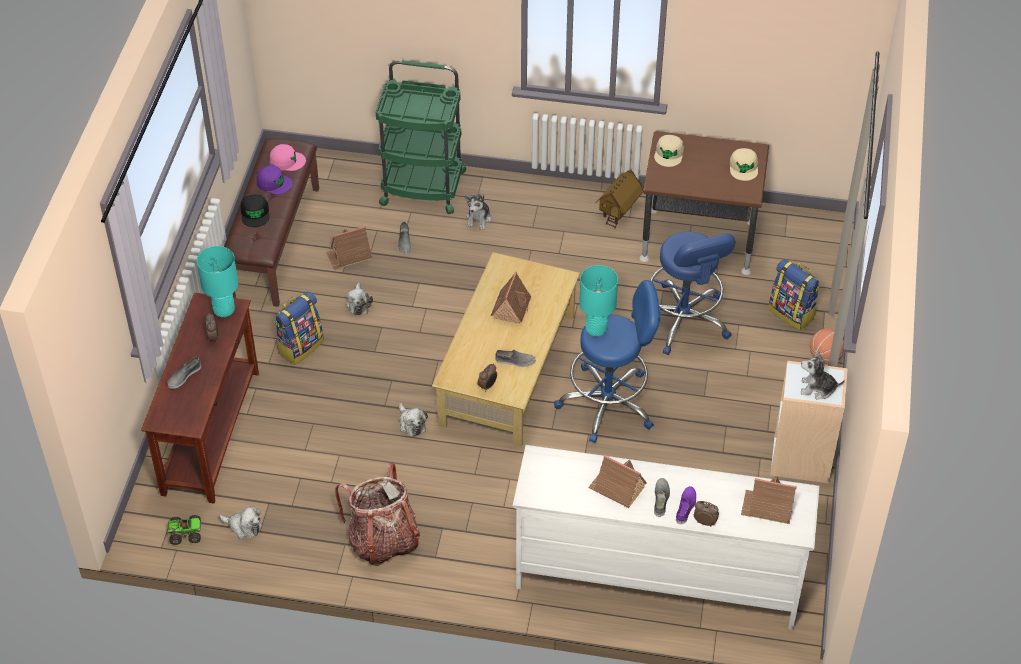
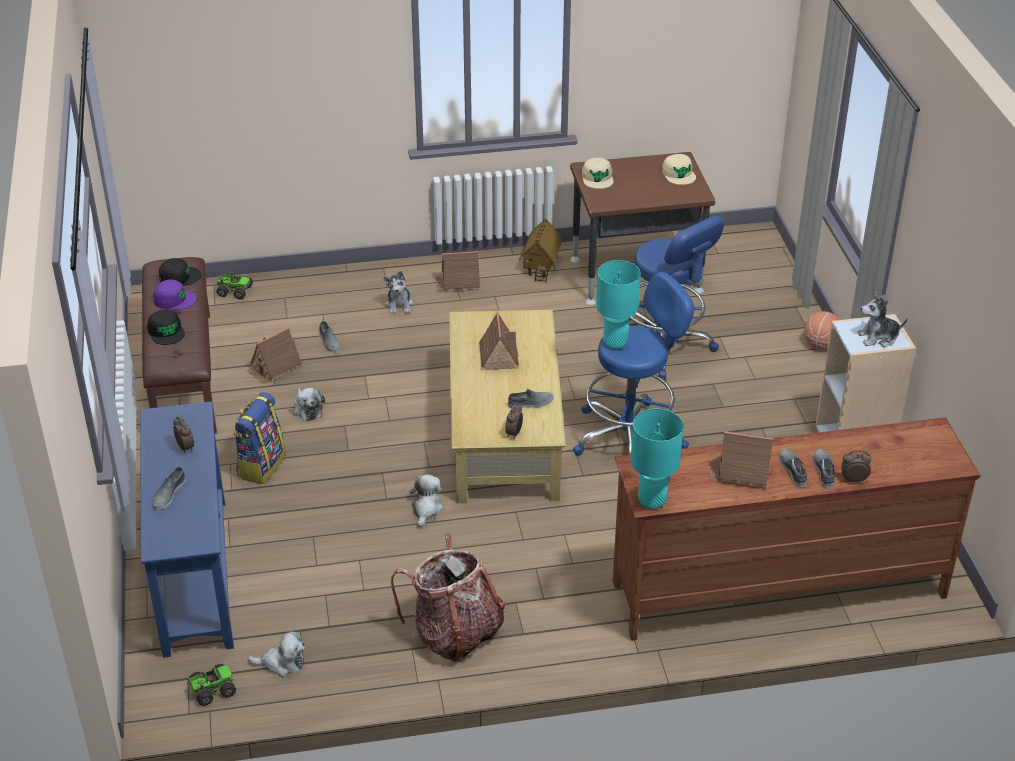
camera: 20 degrees left, 10 degrees down
(210, 432) = (194, 575): brown console table -> blue console table
(224, 311) = (187, 419): turquoise table lamp -> turquoise table lamp (652, 501)
(287, 161) = (179, 277): pink cap -> black cap
(349, 169) = (234, 291): none -> toy truck
(411, 424) = (426, 509): plush toy -> plush toy turned 120 degrees counterclockwise
(422, 188) = (324, 291): green cart -> none
(657, 579) = (778, 588): white dresser -> brown dresser
(686, 507) = (824, 471): purple shoe -> grey shoe
(768, 507) = (908, 449): toy house -> toy house (458, 283)
(792, 313) = (765, 315): backpack -> none

